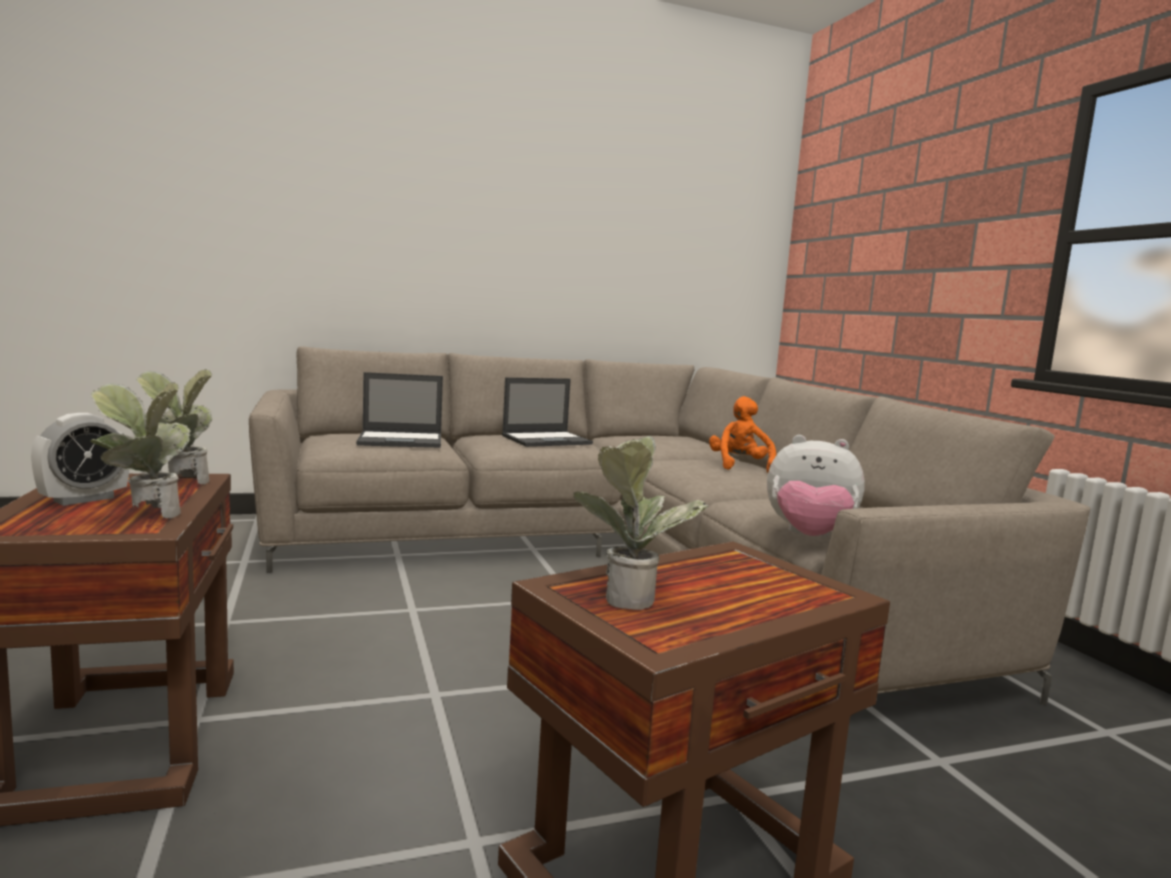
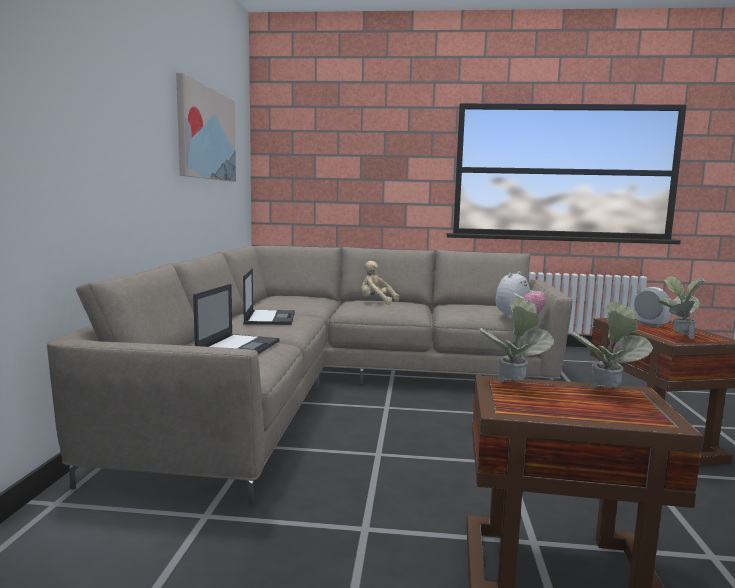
camera: 65 degrees left, 0 degrees up
(84, 499) = (572, 407): alarm clock -> alarm clock (649, 325)
(633, 216) = (206, 134): none -> picture
(739, 466) = (376, 302): orange plush toy -> beige plush toy

